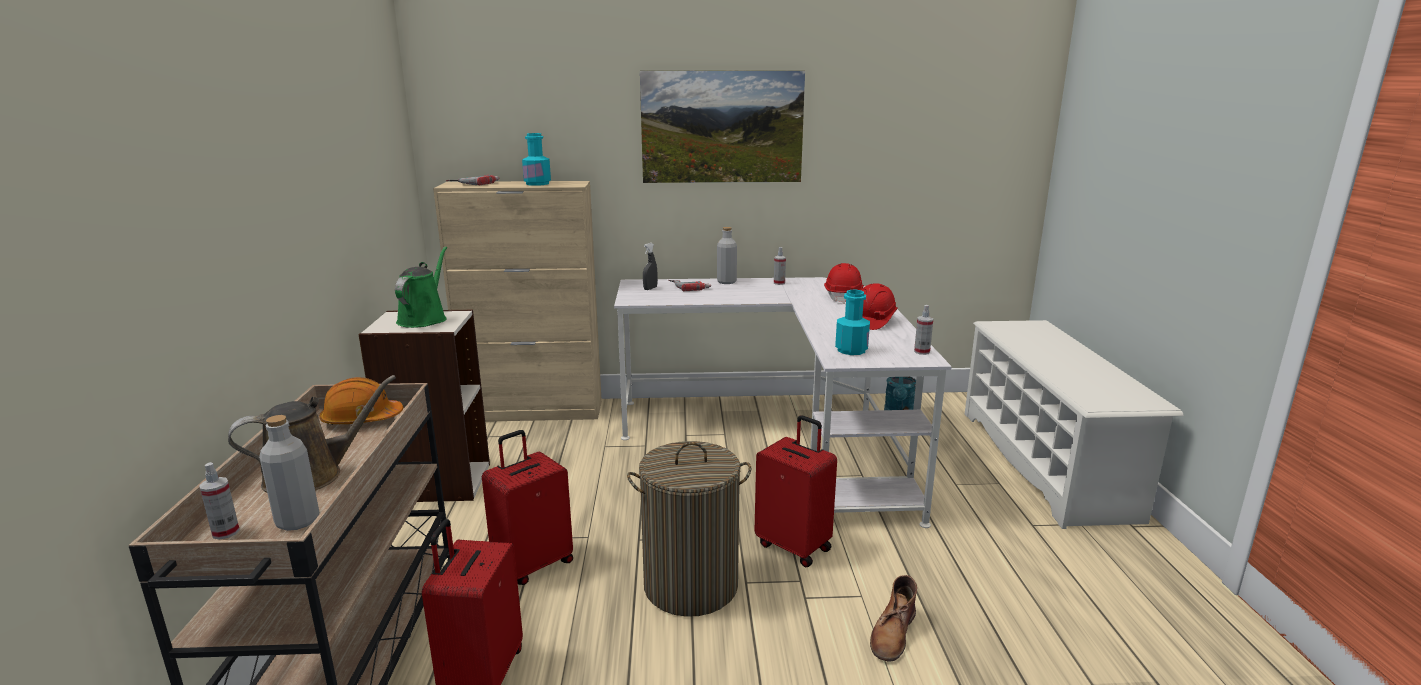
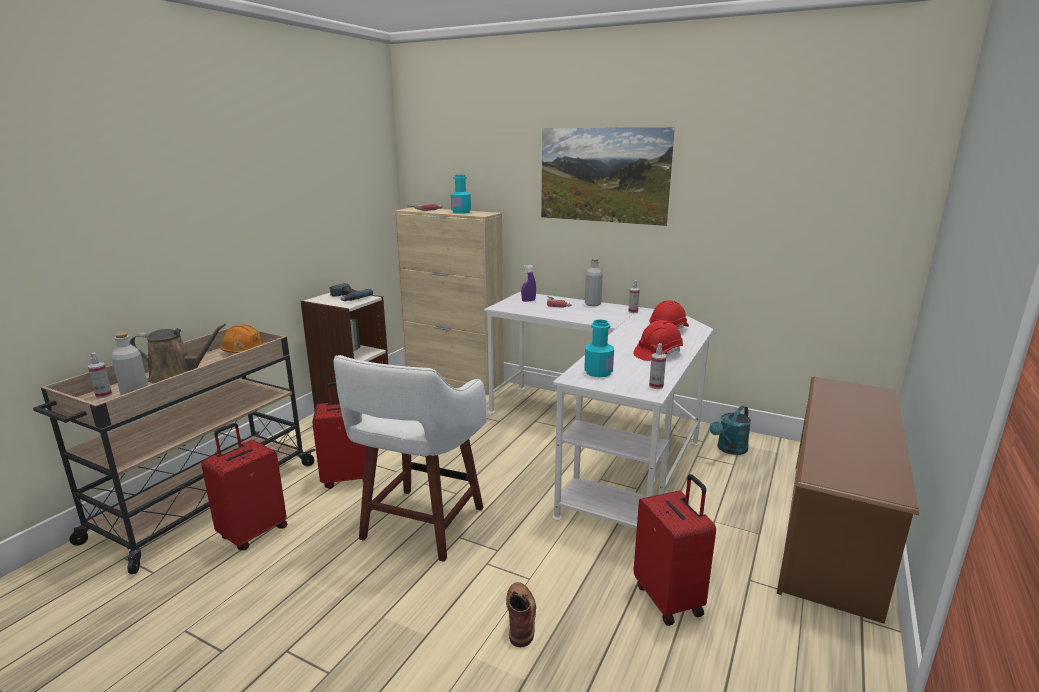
camera: 30 degrees right, 0 degrees up
(424, 318) = (347, 297): green watering can -> power drill
(650, 288) = (528, 301): grey spray bottle -> purple spray bottle
(690, 586) = (421, 526): laundry basket -> white stool
(794, 546) = (522, 524): red suitcase -> red suitcase (669, 599)
(893, 633) = (520, 615): brown boot -> brown boot turned 120 degrees clockwise
(1045, 462) = (832, 530): white shoe rack -> brown shoe rack

